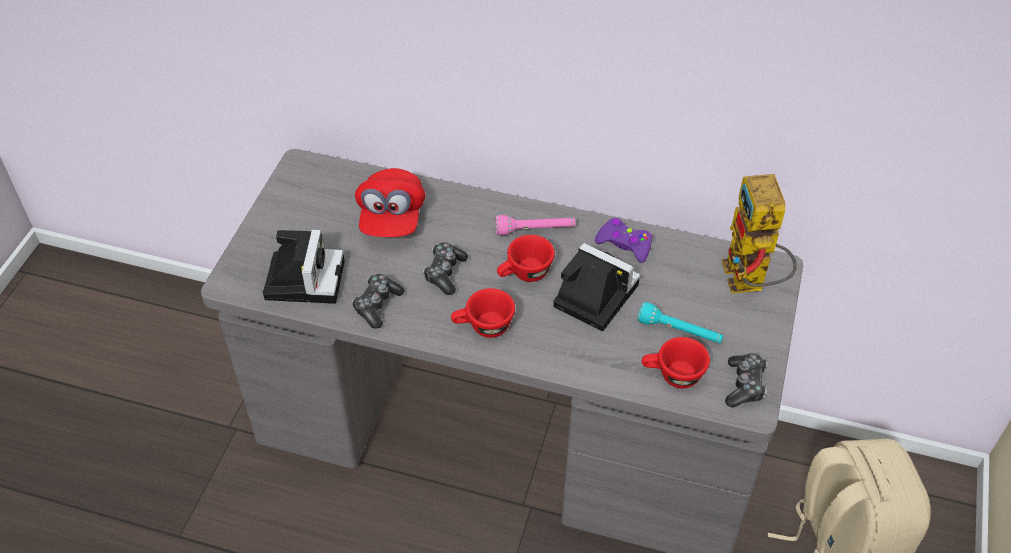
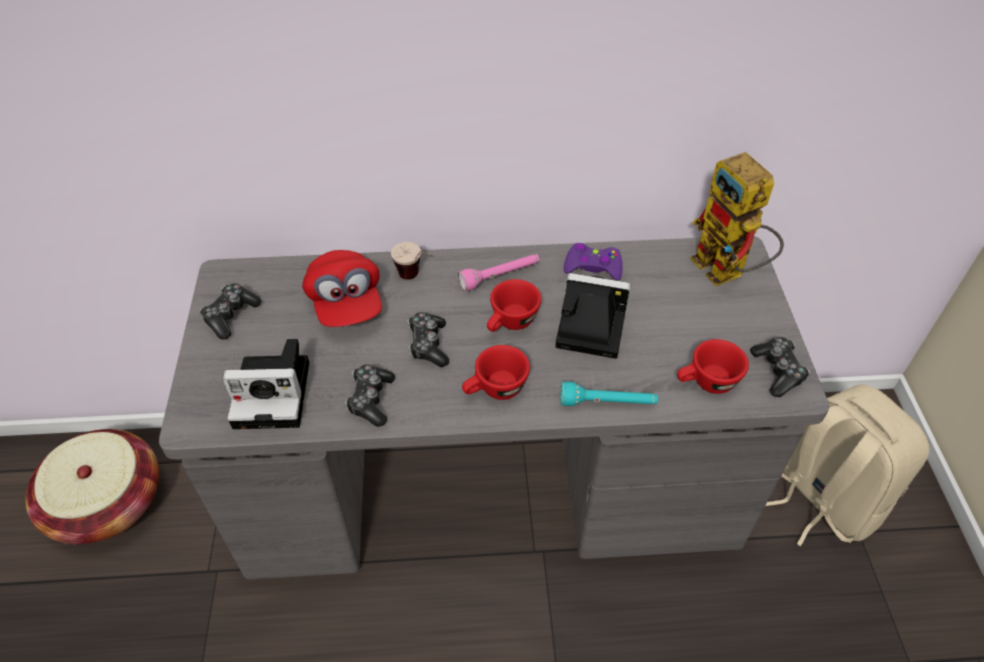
camera: 20 degrees left, 0 degrees up
(165, 341) = (107, 503): none -> basket
(293, 202) = (231, 316): none -> game controller
(304, 277) = (276, 393): camera -> camera turned 105 degrees clockwise
(461, 212) = (416, 279): none -> cup
(679, 331) = (689, 337): turquoise flashlight -> turquoise flashlight (607, 403)

